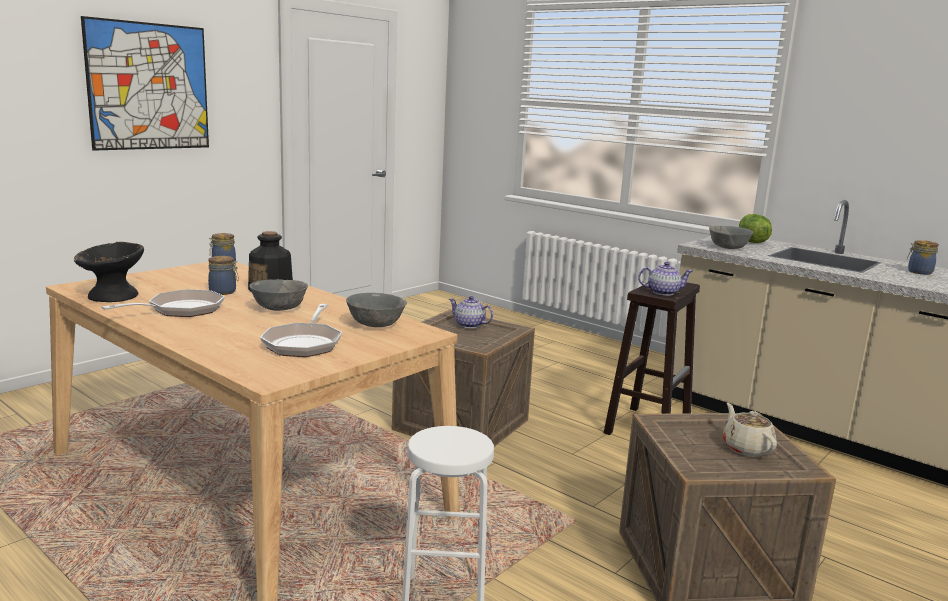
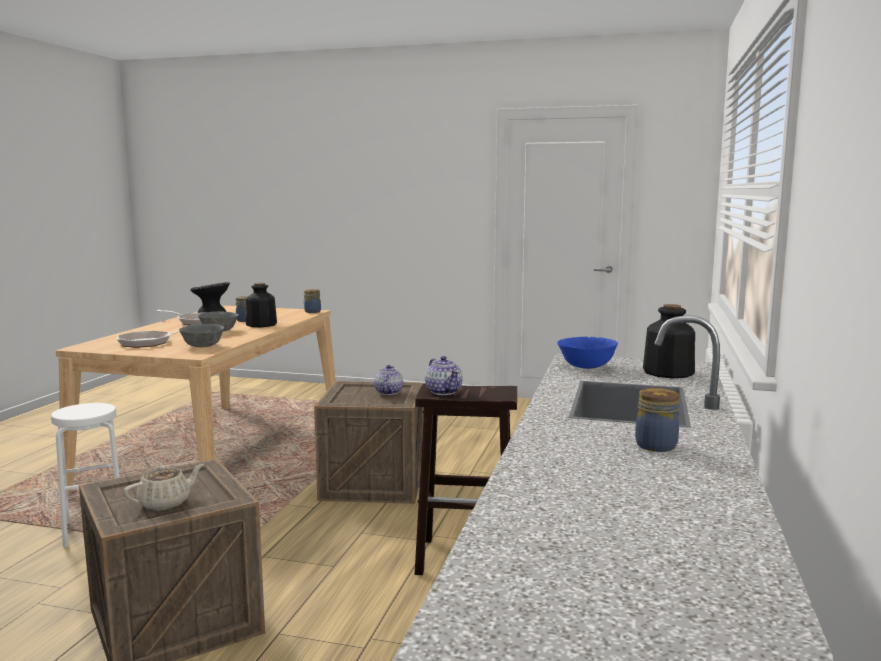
camera: 65 degrees right, 5 degrees down
(149, 86) = (385, 190): picture -> none
(728, 248) = (586, 367): grey bowl -> blue bowl
(751, 241) = (667, 372): lettuce -> bottle

